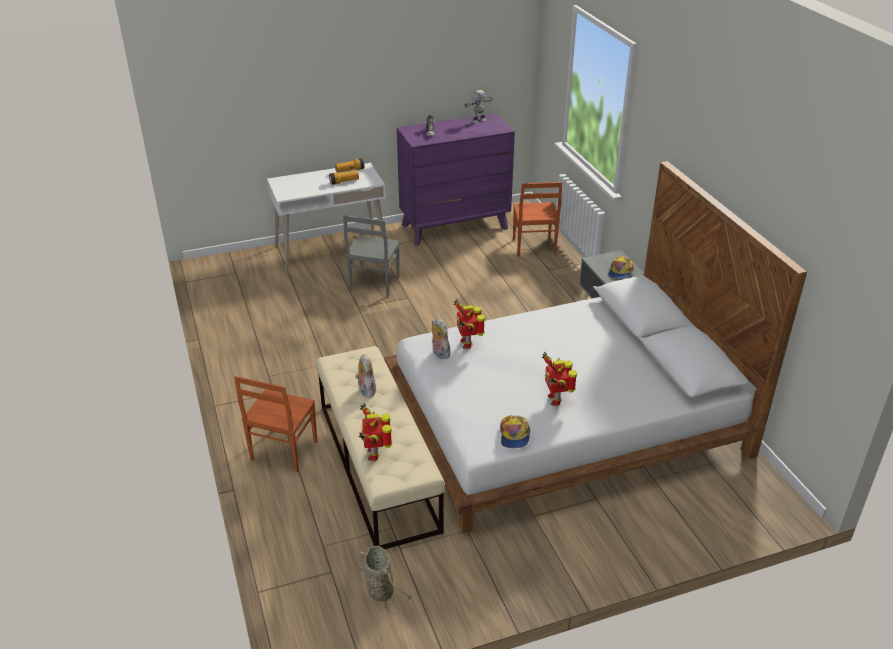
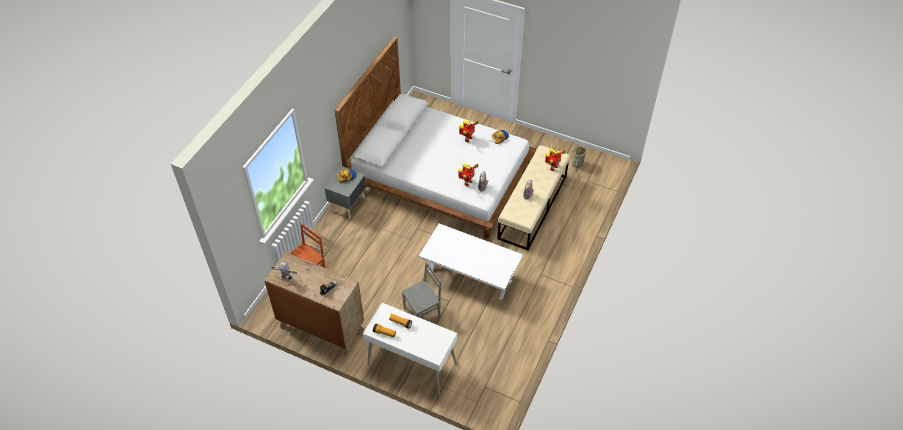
camera: 135 degrees left, 15 degrees up
(282, 451) = (563, 240): brown chair -> none
(364, 340) = (470, 275): none -> white coffee table
(454, 226) = (321, 328): purple dresser -> brown dresser

